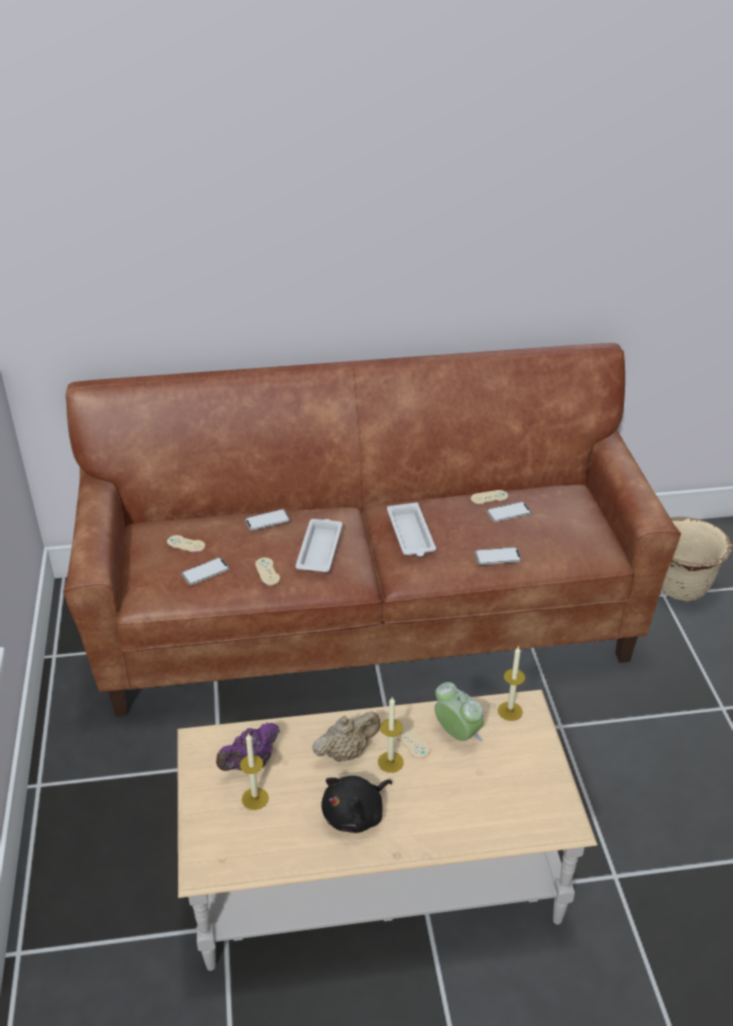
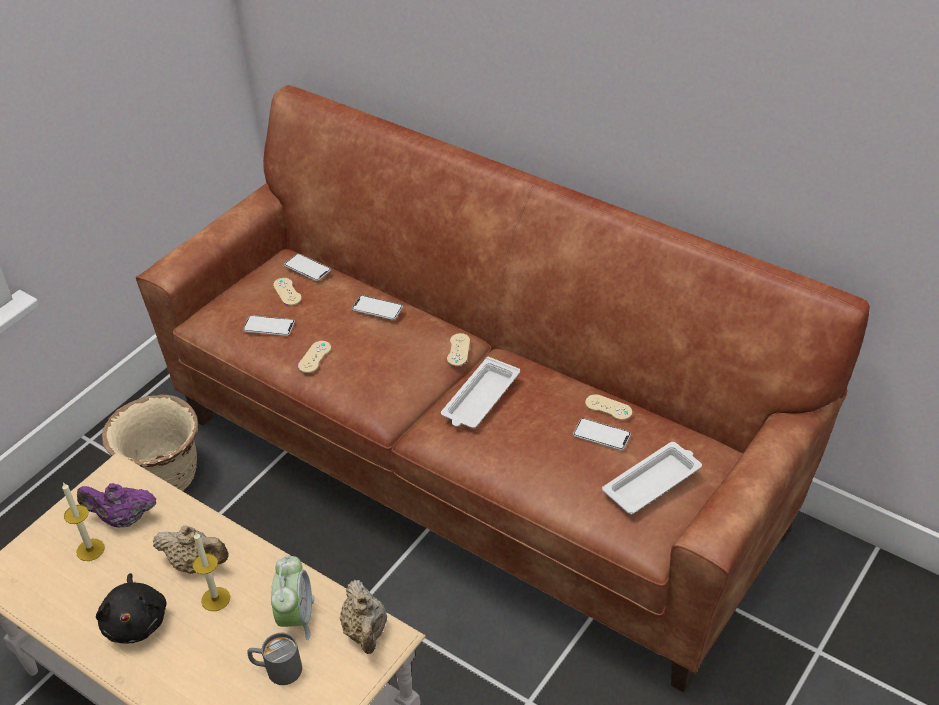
camera: 45 degrees right, 5 degrees up
(320, 549) = (384, 363): white tray -> white tray (653, 482)
(356, 814) = (136, 621): black plush toy -> black plush toy turned 105 degrees counterclockwise
(410, 741) = (253, 594): beige game controller -> beige game controller (458, 350)
(488, 770) = (276, 669): none -> grey mug
(497, 557) = (527, 473): phone -> phone (307, 268)
(510, 711) = (366, 632): candle -> beige teapot
(680, 587) = (851, 656): beige planter -> beige planter (165, 479)

